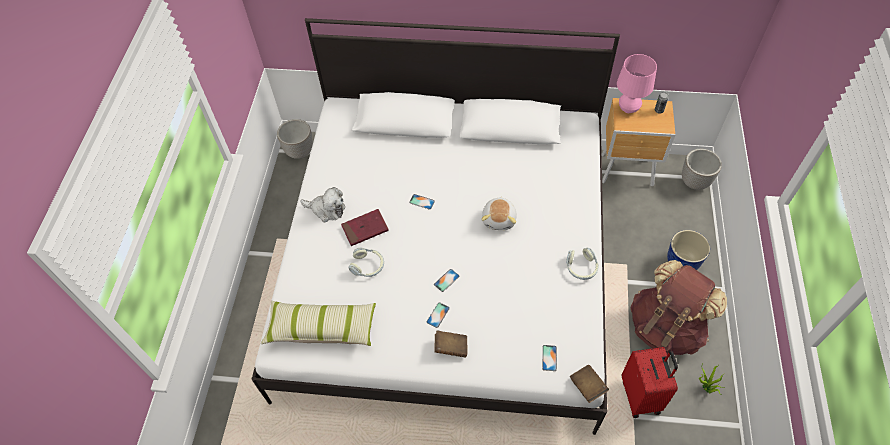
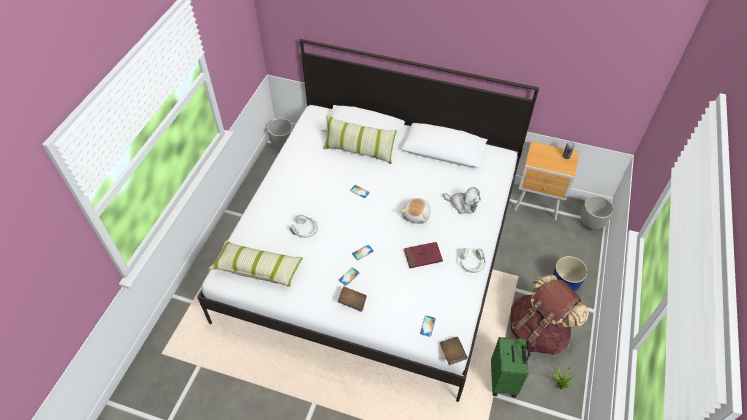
camera: 10 degrees right, 5 degrees down
(326, 209) = (286, 184): plush toy -> plush toy (462, 204)
(365, 229) = (310, 203): red book -> red book (423, 256)
(407, 148) = (359, 150): none -> pillow
(628, 108) = (541, 151): pink table lamp -> none
(641, 396) = (504, 380): red suitcase -> green suitcase

